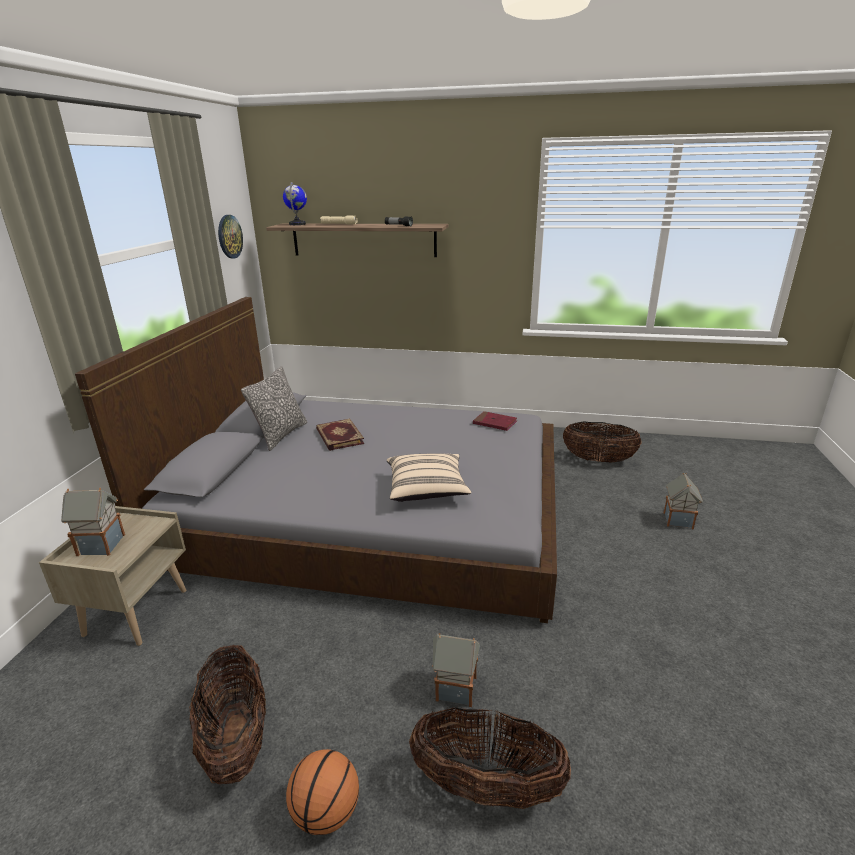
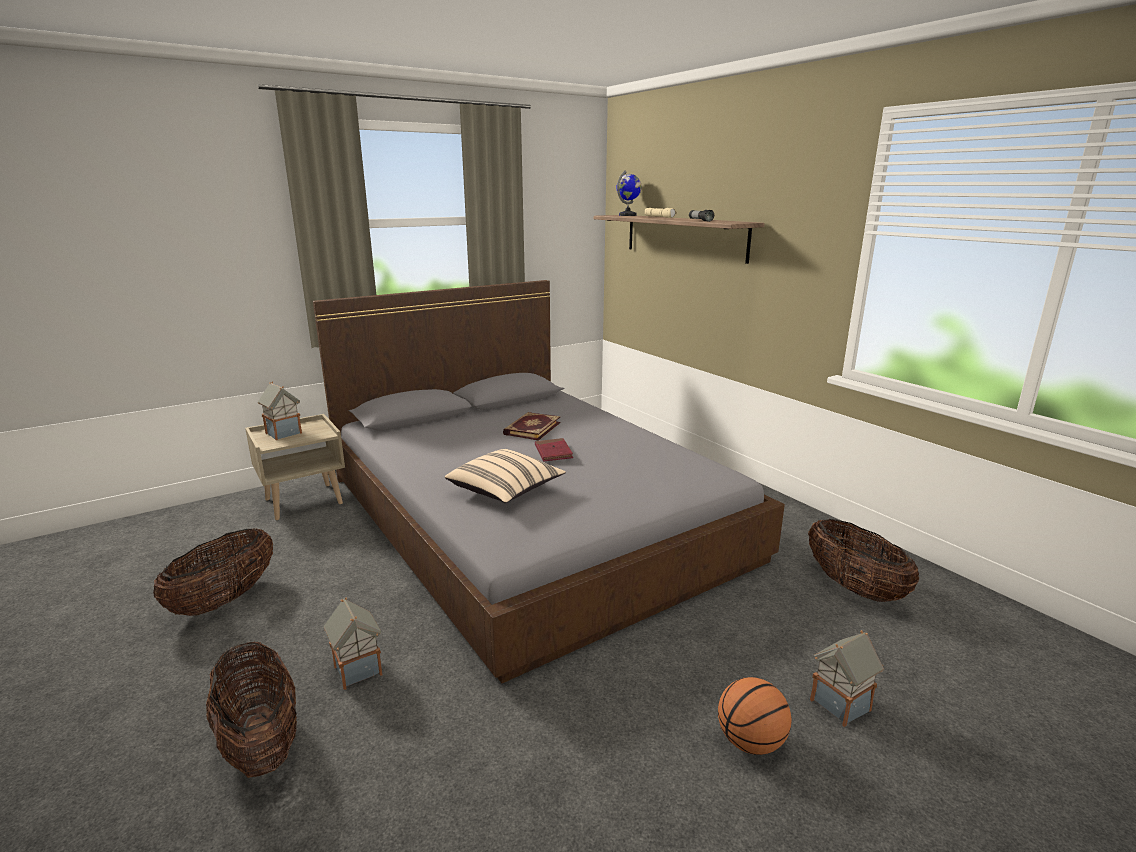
camera: 45 degrees right, 5 degrees down
(229, 236) = (560, 222): wall clock -> none
(280, 435) = (497, 412): pillow -> none
(326, 812) = (186, 672): basketball -> basketball (750, 741)
(494, 423) = (687, 470): red book -> red book (553, 452)

